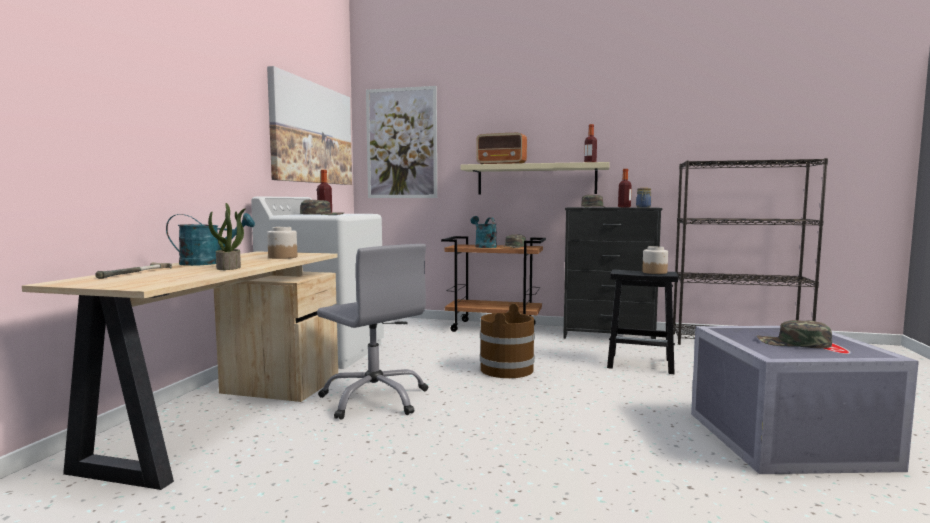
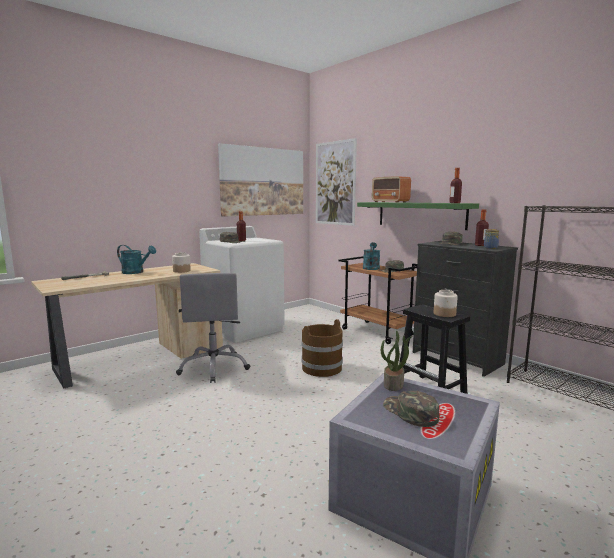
camera: 35 degrees right, 5 degrees up
(229, 268) = (128, 278): potted plant -> potted plant (394, 384)
(536, 179) = (420, 215): beige shelf -> green shelf

